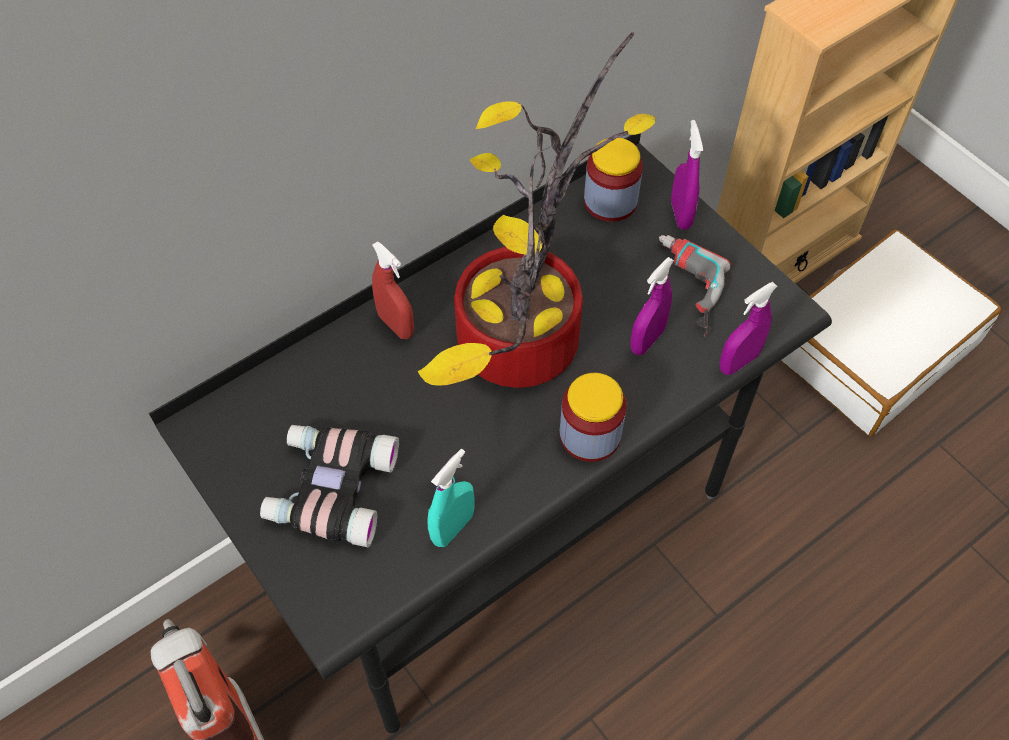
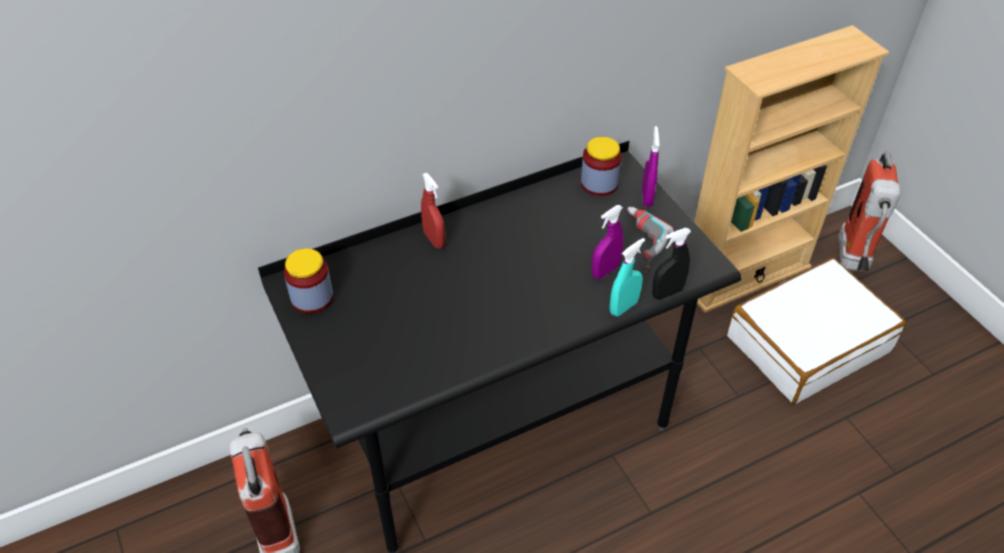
camera: 10 degrees right, 10 degrees down
(330, 488) = (366, 331): binoculars -> none
(453, 528) = (443, 366): turquoise spray bottle -> turquoise spray bottle (623, 307)
(523, 349) = (517, 265): potted plant -> none
(590, 435) = (551, 323): jar -> jar (312, 298)
(738, 362) = (667, 293): purple spray bottle -> black spray bottle
(912, 223) = (853, 262): none -> fire extinguisher

